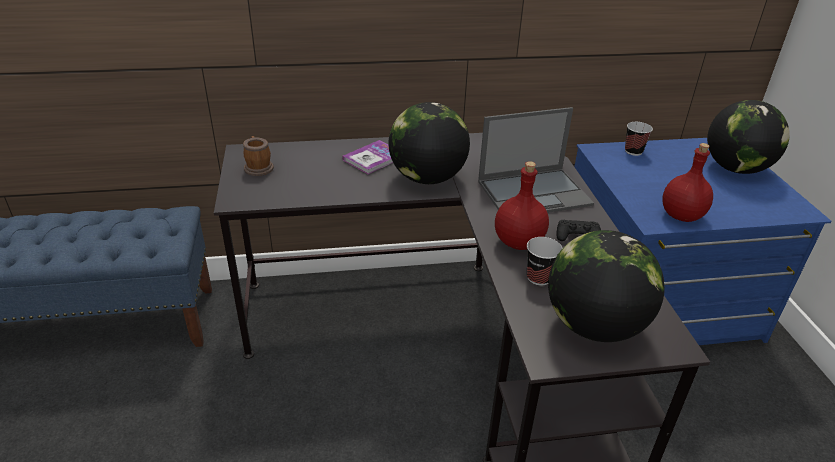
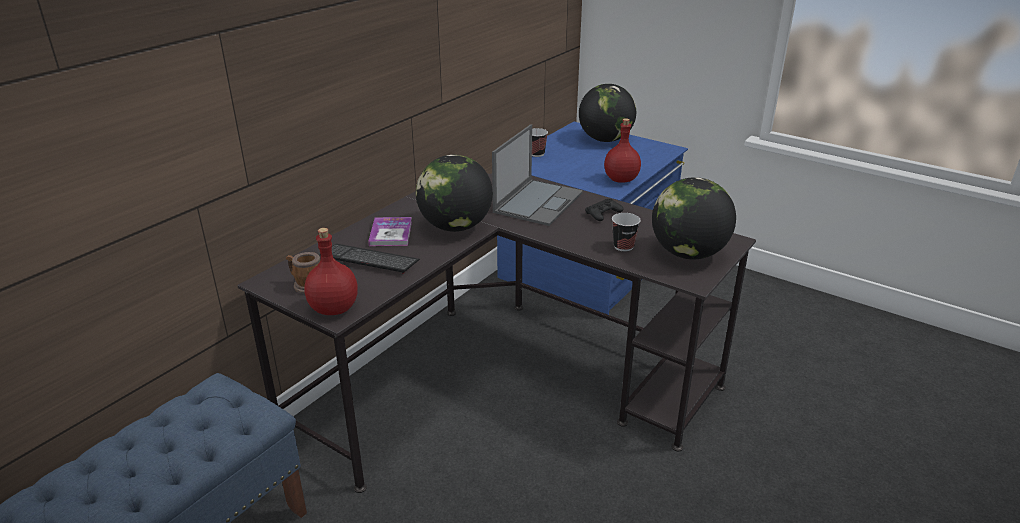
camera: 45 degrees left, 5 degrees down
(324, 171) = (369, 260): none -> keyboard
(519, 242) = (580, 234): red bottle -> red bottle (334, 308)

